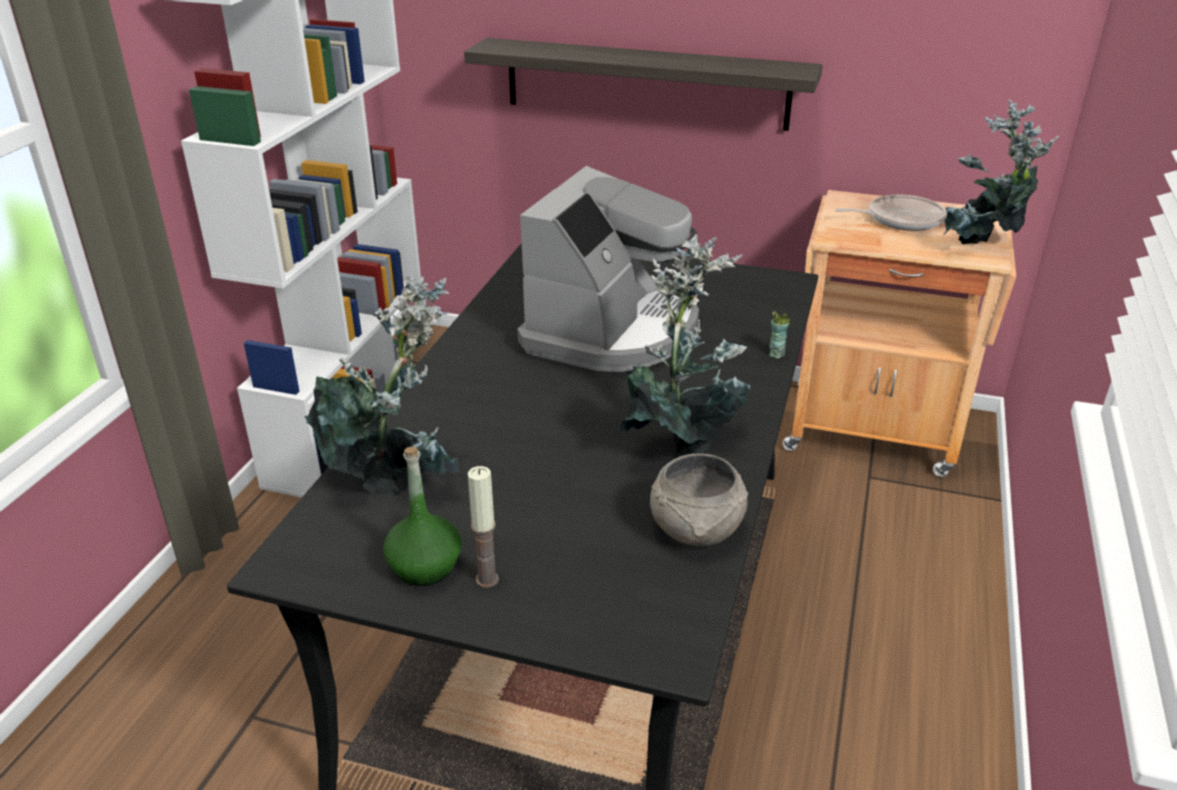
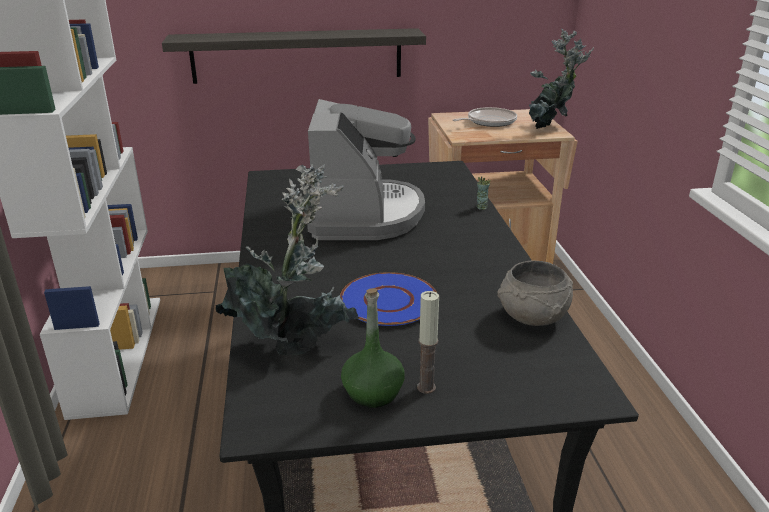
camera: 25 degrees left, 5 degrees down
(540, 458) = (389, 301): none -> blue plate
(682, 442) = (474, 269): potted plant -> none

